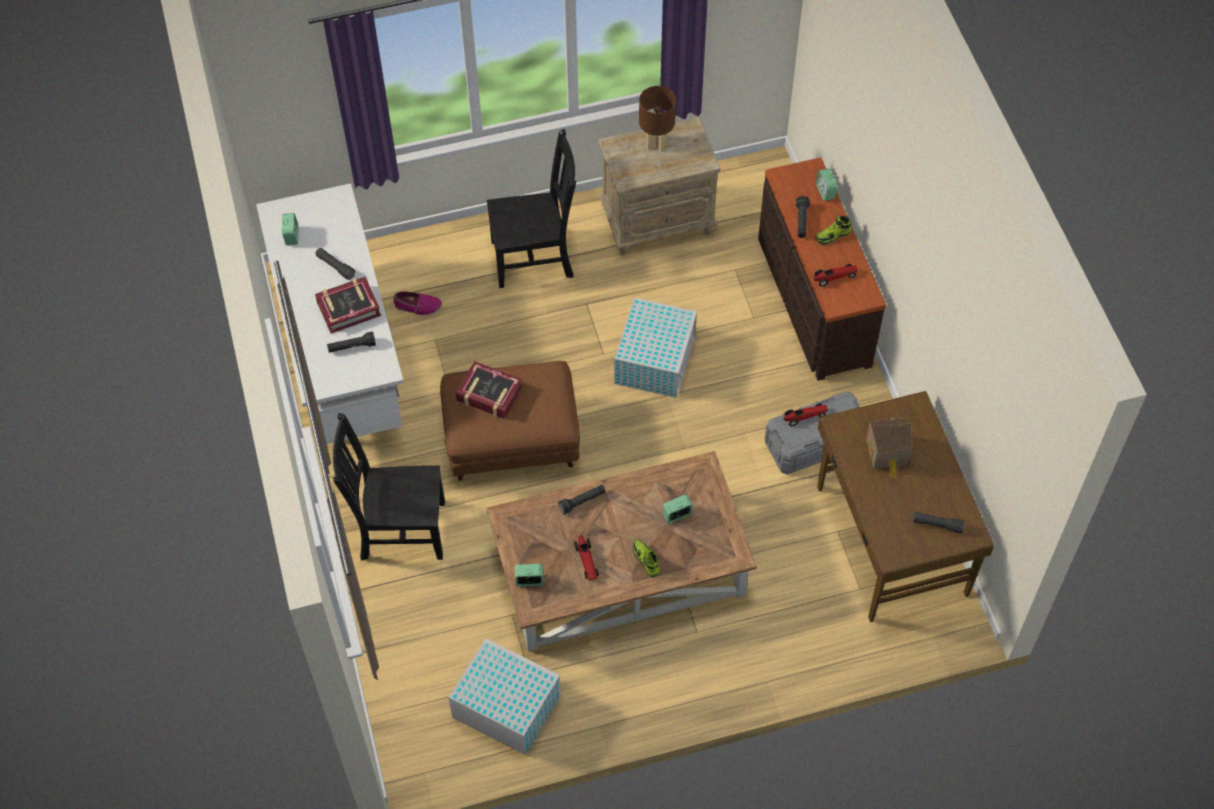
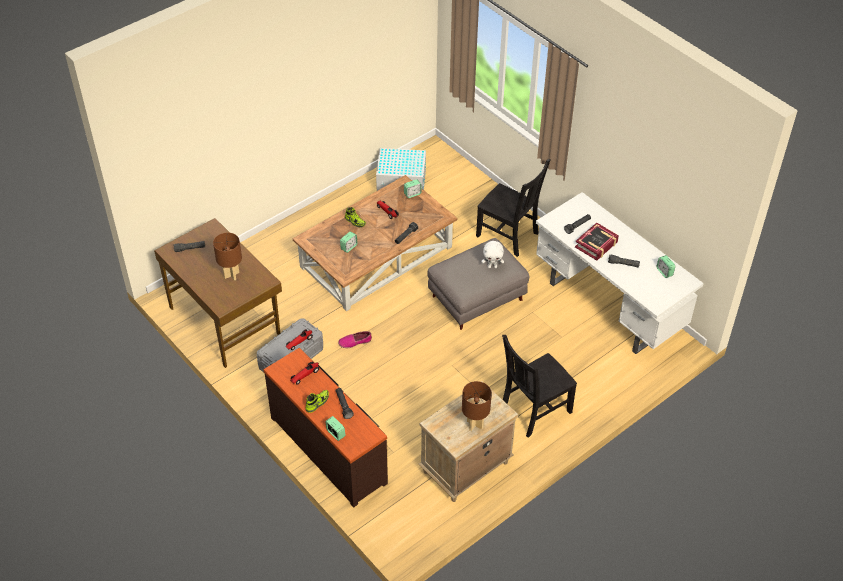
camera: 155 degrees right, 10 degrees down
(399, 529) = (509, 235): black chair -> black chair turned 60 degrees clockwise
(418, 306) = (587, 352): shoe -> shoe (355, 342)
(489, 394) = (492, 266): book -> white plush toy
(511, 440) = (477, 298): brown ottoman -> grey ottoman
(655, 359) = (416, 373): white storage box -> none
(887, 454) = (231, 275): toy house -> brown table lamp

